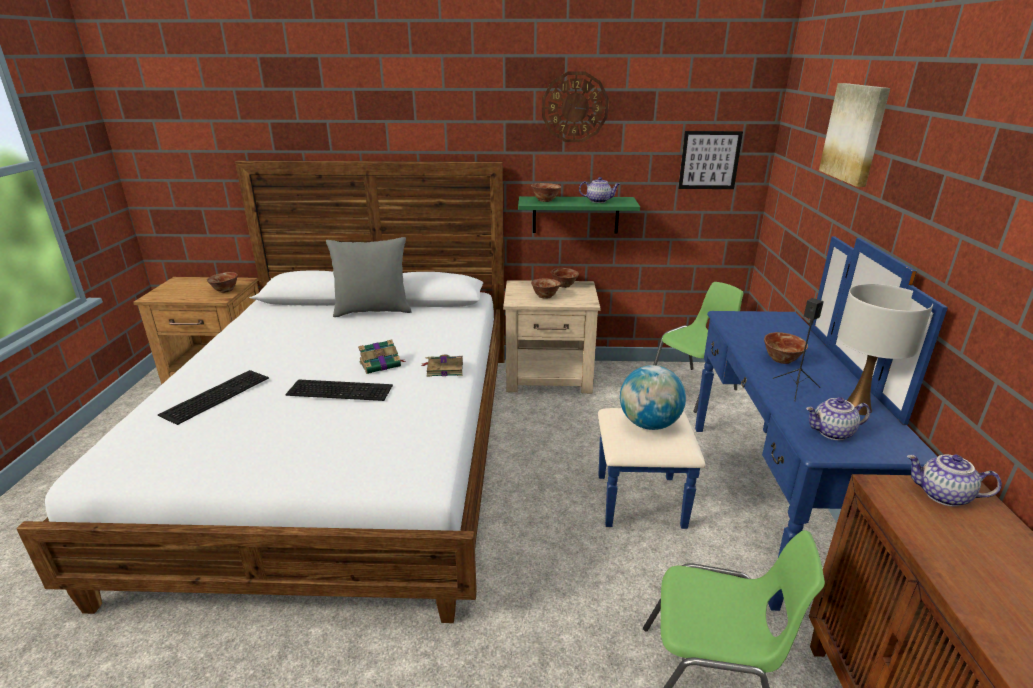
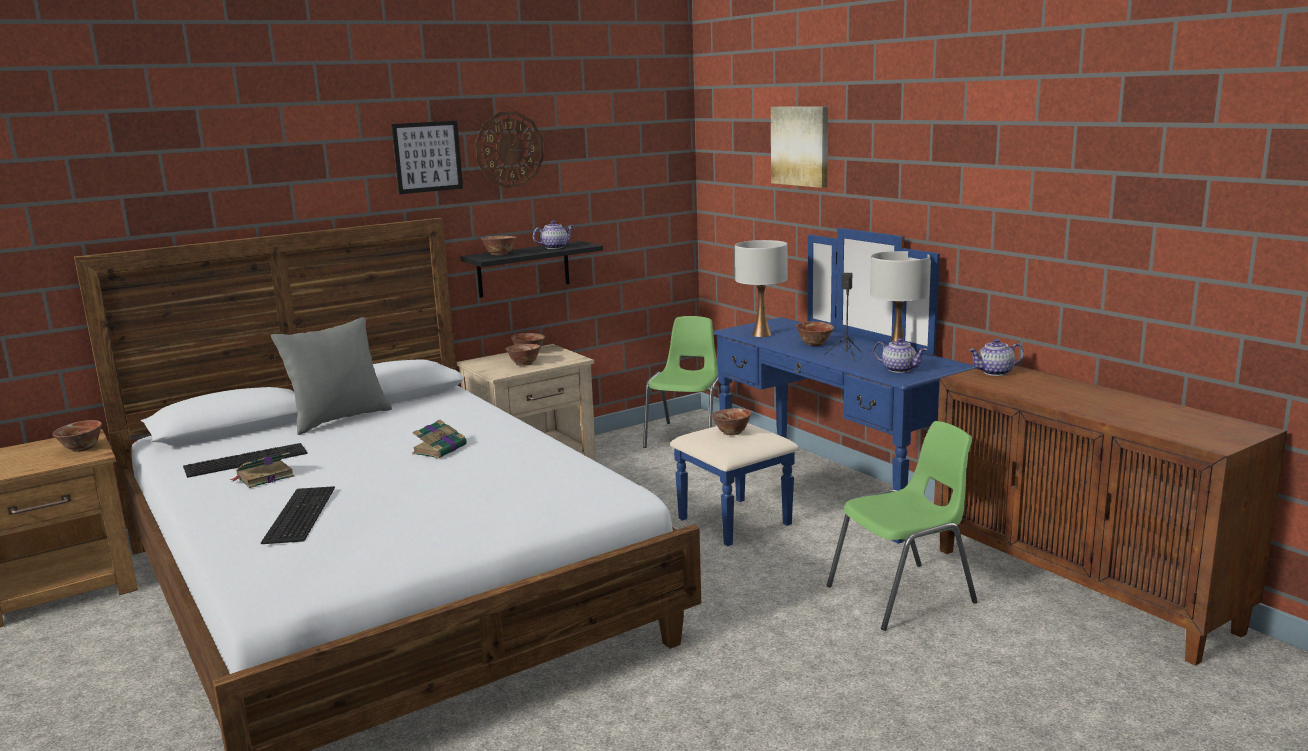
camera: 35 degrees left, 10 degrees down
(341, 389) = (436, 473): keyboard -> keyboard (247, 459)
(444, 369) = (514, 435): book -> book (264, 477)
(575, 215) = (523, 269): green shelf -> black shelf
(649, 424) = (731, 433): globe -> bowl
(709, 160) = (643, 193): picture -> picture (427, 157)
(745, 329) = (761, 334): none -> white table lamp
(832, 433) = (899, 369): teapot -> teapot turned 105 degrees counterclockwise

